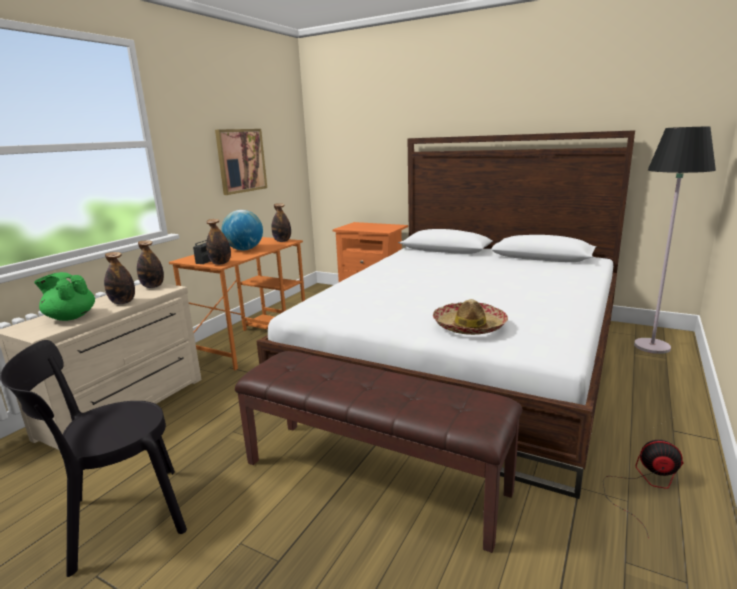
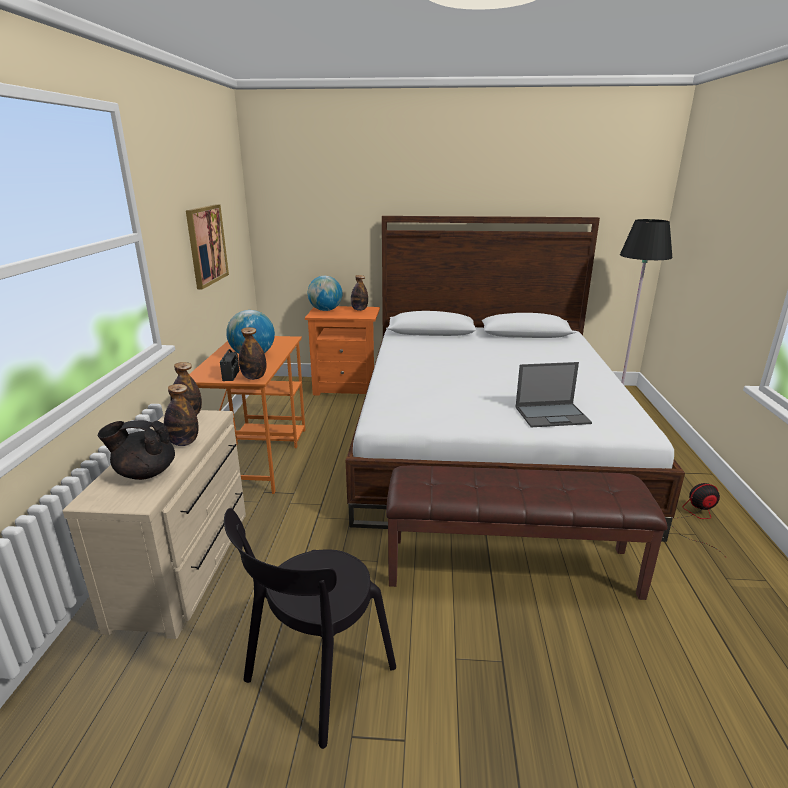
camera: 25 degrees left, 5 degrees up
(70, 317) = (145, 473): green teapot -> black teapot
(282, 241) = (280, 339): bottle -> bottle (359, 309)
(357, 225) = (326, 310): none -> globe
(469, 326) = (553, 415): hat -> laptop

